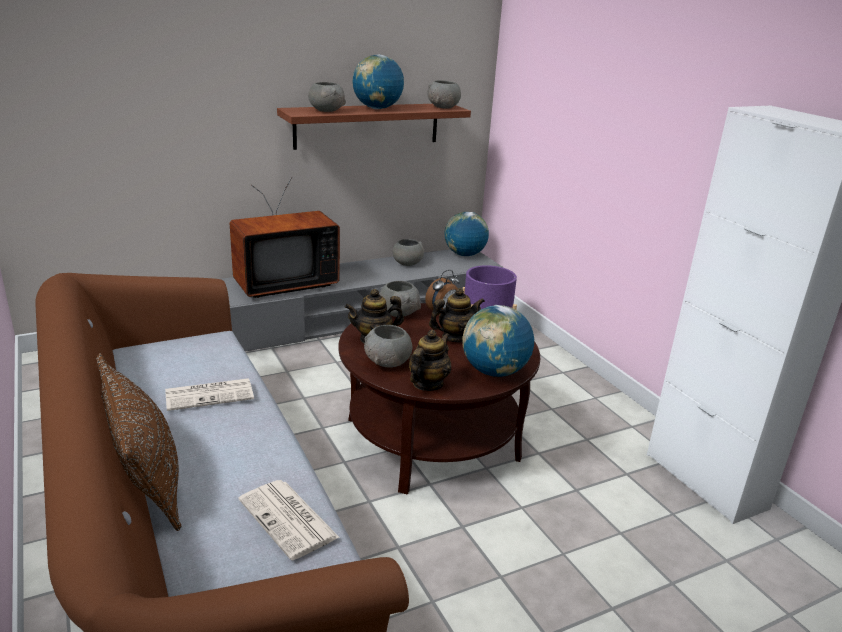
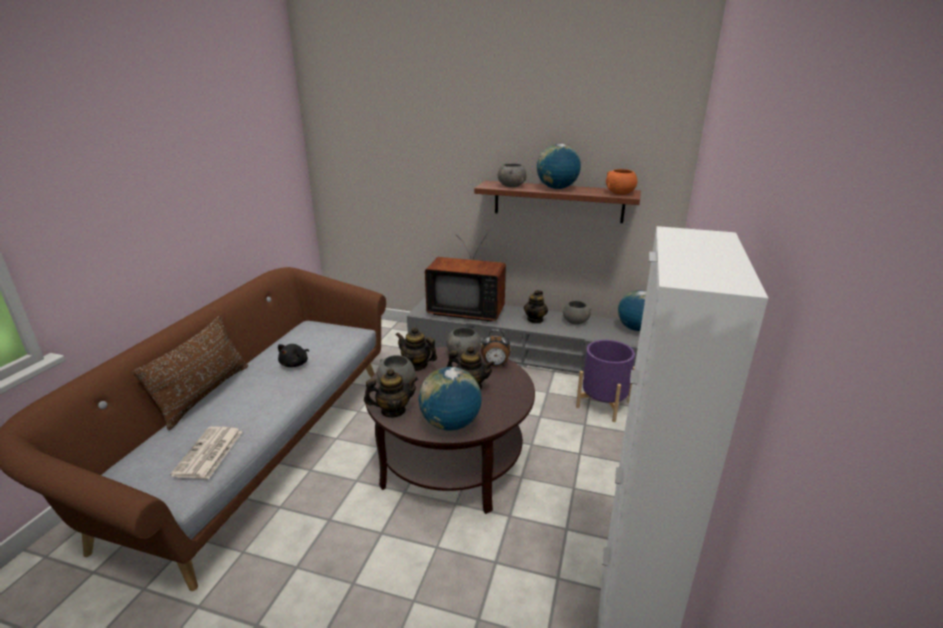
camera: 45 degrees right, 0 degrees up
(210, 394) = (295, 364): newspaper -> black plush toy
(368, 272) = (535, 320): none -> teapot
(443, 107) = (620, 193): grey bowl -> orange bowl

